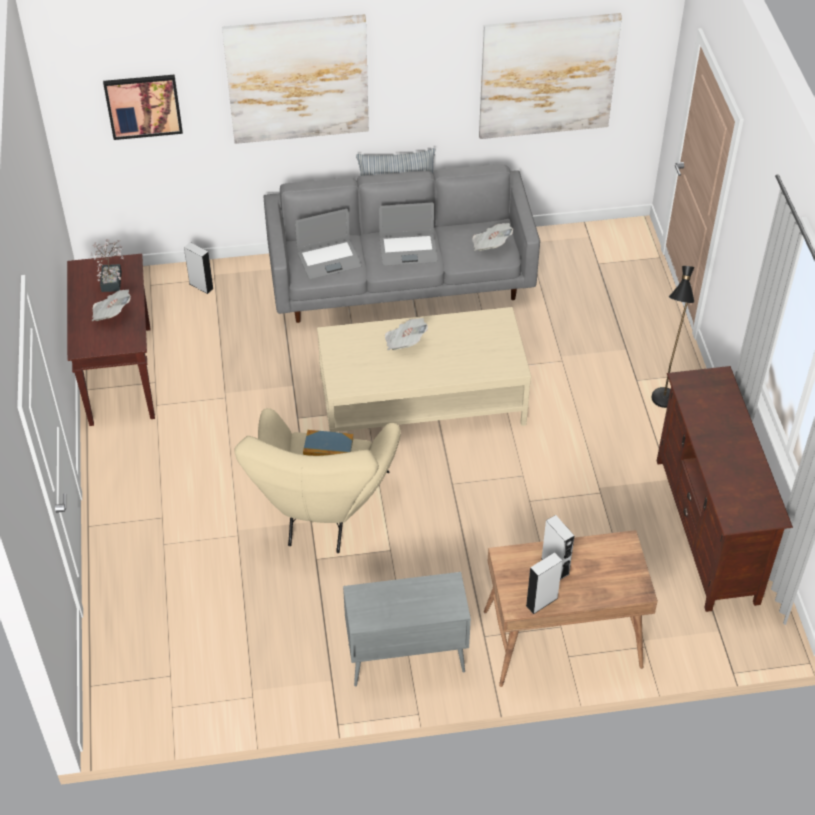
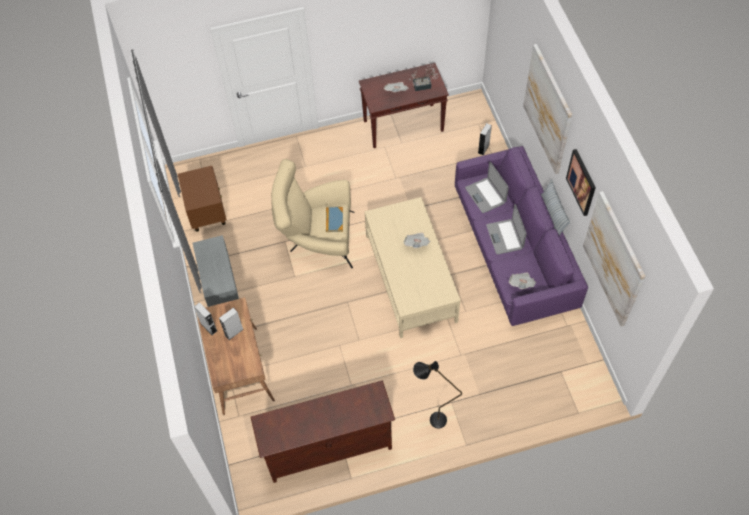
camera: 85 degrees right, 10 degrees up
(143, 106) = (510, 43): picture -> picture (581, 182)
(227, 676) = (207, 214): none -> brown nightstand
(401, 282) = (512, 253): grey sofa -> purple sofa

